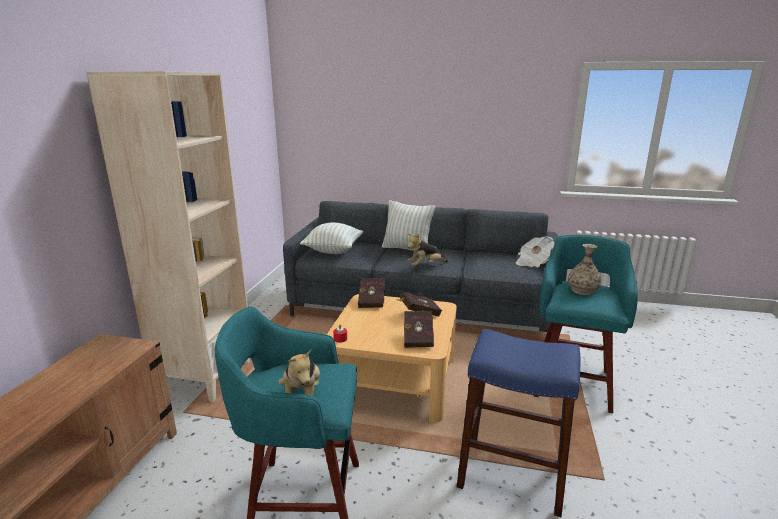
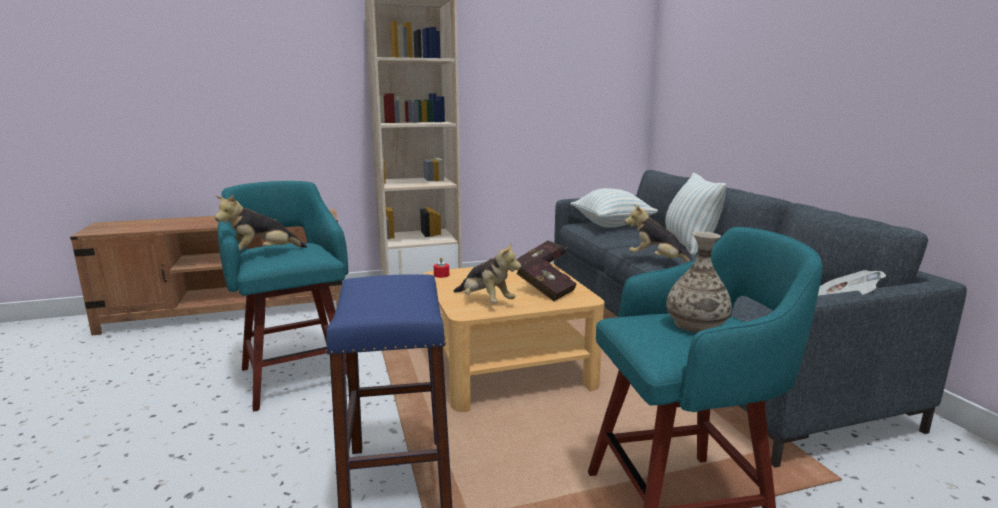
camera: 60 degrees right, 5 degrees down
(418, 338) = (485, 302): red book -> plush toy

